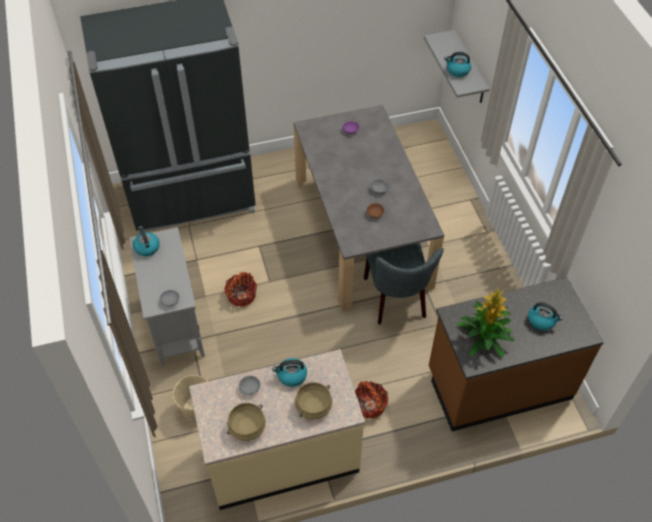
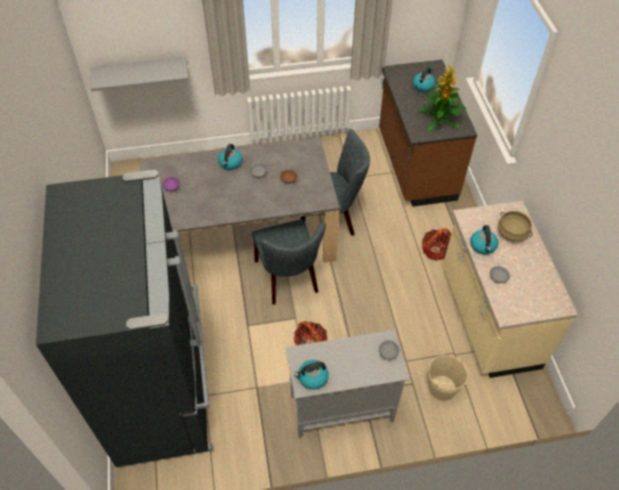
camera: 85 degrees left, 0 degrees up
(247, 426) = (537, 281): beige cooking pot -> none
(314, 272) = (288, 279): none -> grey chair
(457, 70) = (153, 72): kettle -> kettle (230, 163)

